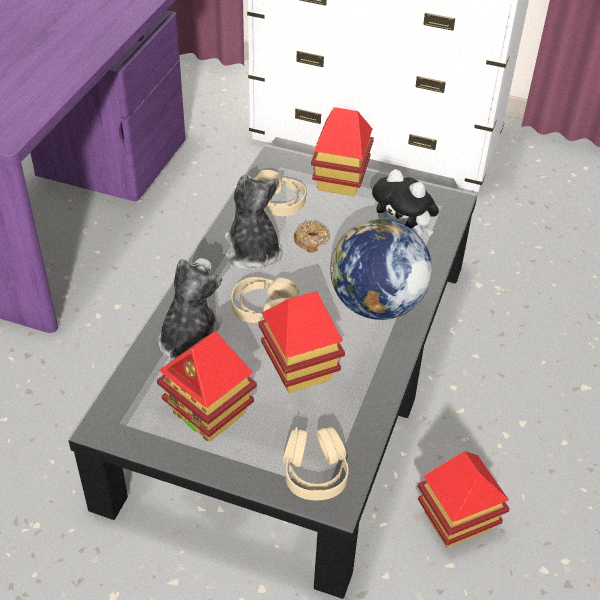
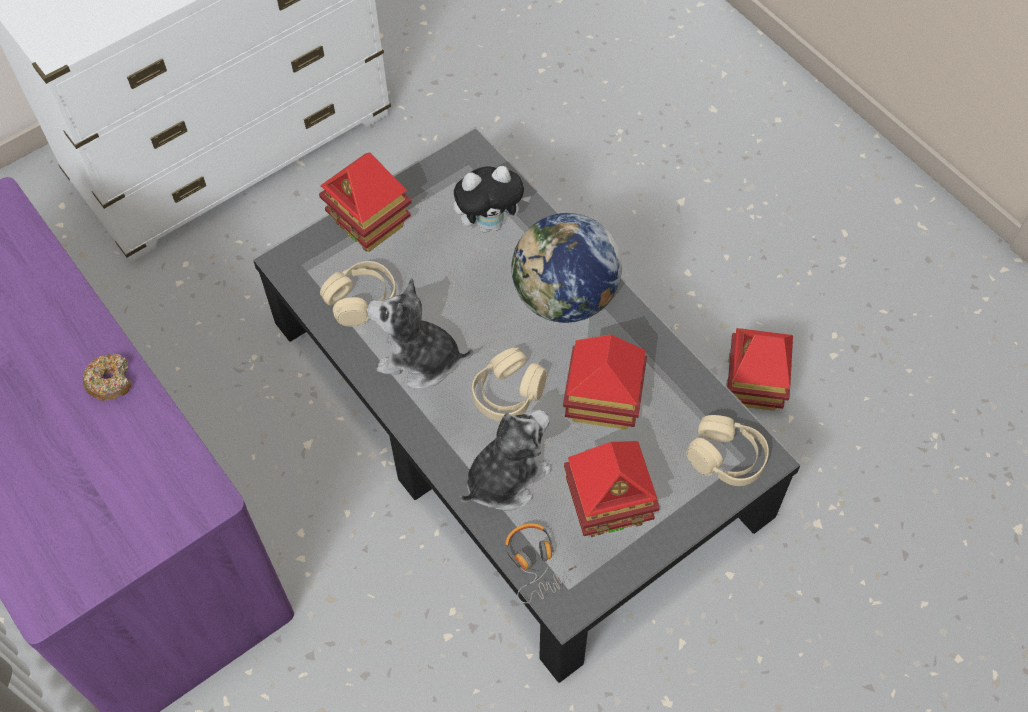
camera: 55 degrees left, 15 degrees up
(127, 391) = (536, 563): none -> headphones
(190, 340) = (505, 477): plush toy -> plush toy turned 90 degrees clockwise
(311, 241) = (440, 301): donut -> donut (110, 381)

